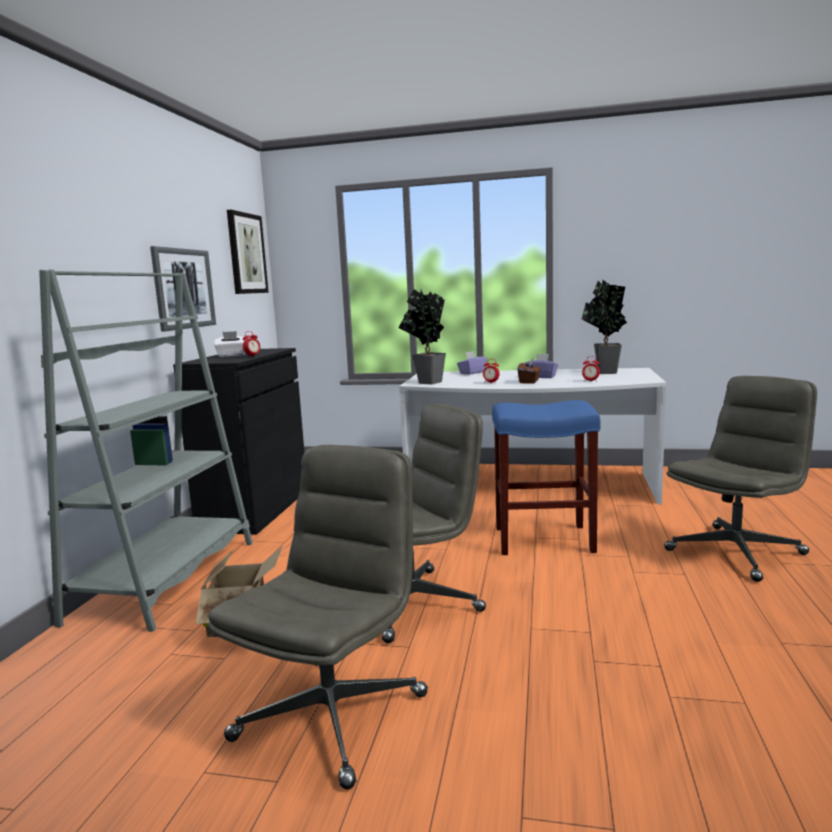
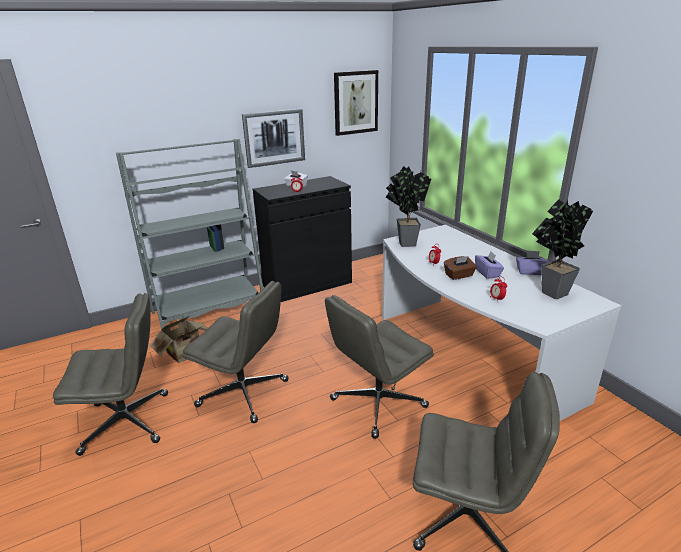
camera: 50 degrees right, 15 degrees up
(472, 372) = (467, 242): purple tissue box -> purple tissue box (530, 271)
(542, 540) = (377, 404): blue stool -> grey office chair

